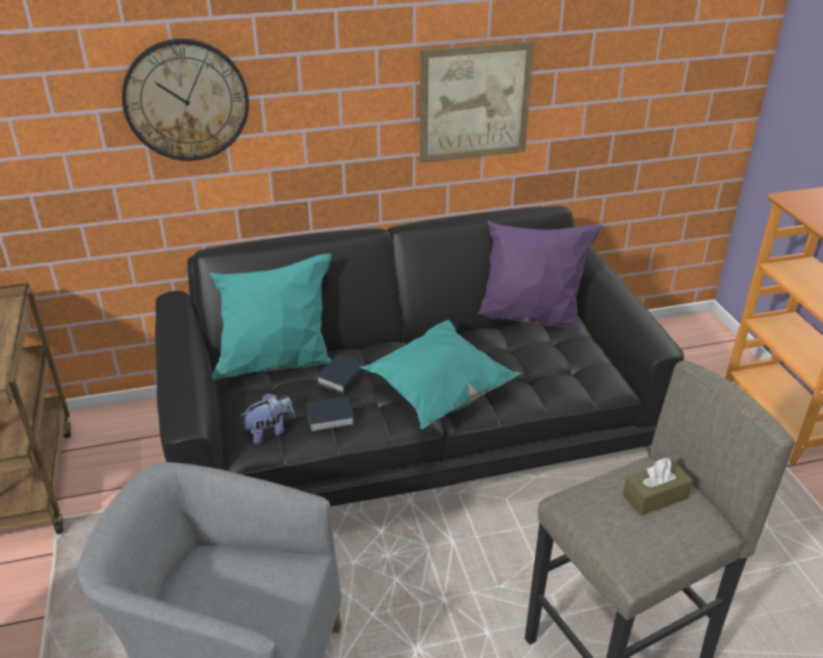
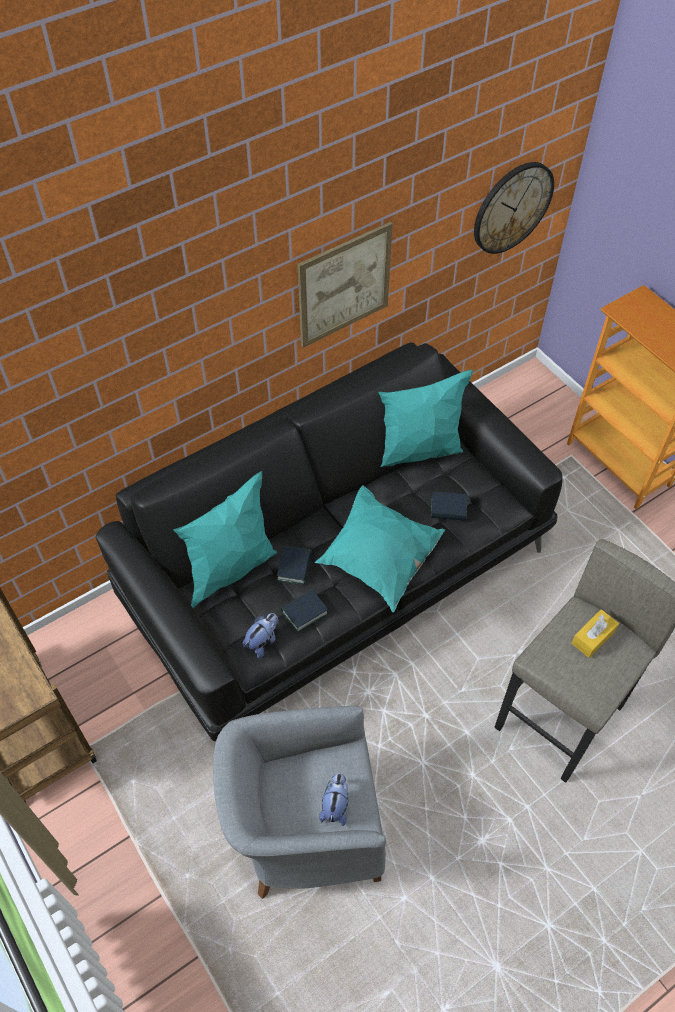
camera: 20 degrees left, 20 degrees up
(186, 100) = (100, 379): wall clock -> wall clock (512, 207)
(252, 613) = (335, 805): none -> plush toy
(528, 319) = (418, 452): purple pillow -> turquoise pillow
(539, 369) = (448, 509): none -> book
(655, 497) = (593, 637): brown tissue box -> yellow tissue box

